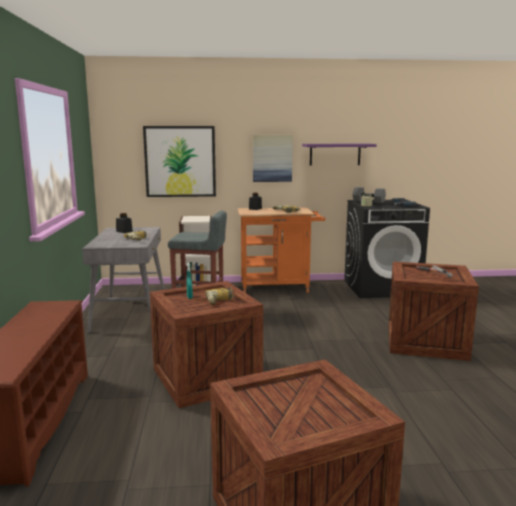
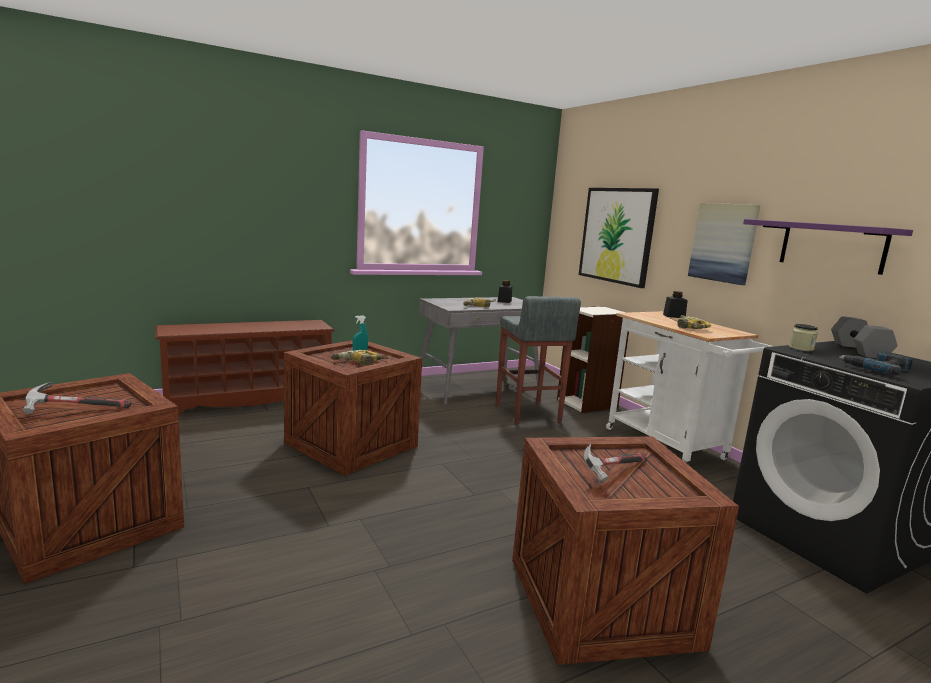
camera: 65 degrees right, 0 degrees up
(279, 287) = (670, 446): orange cart -> white cart
(318, 403) = (77, 411): none -> hammer

